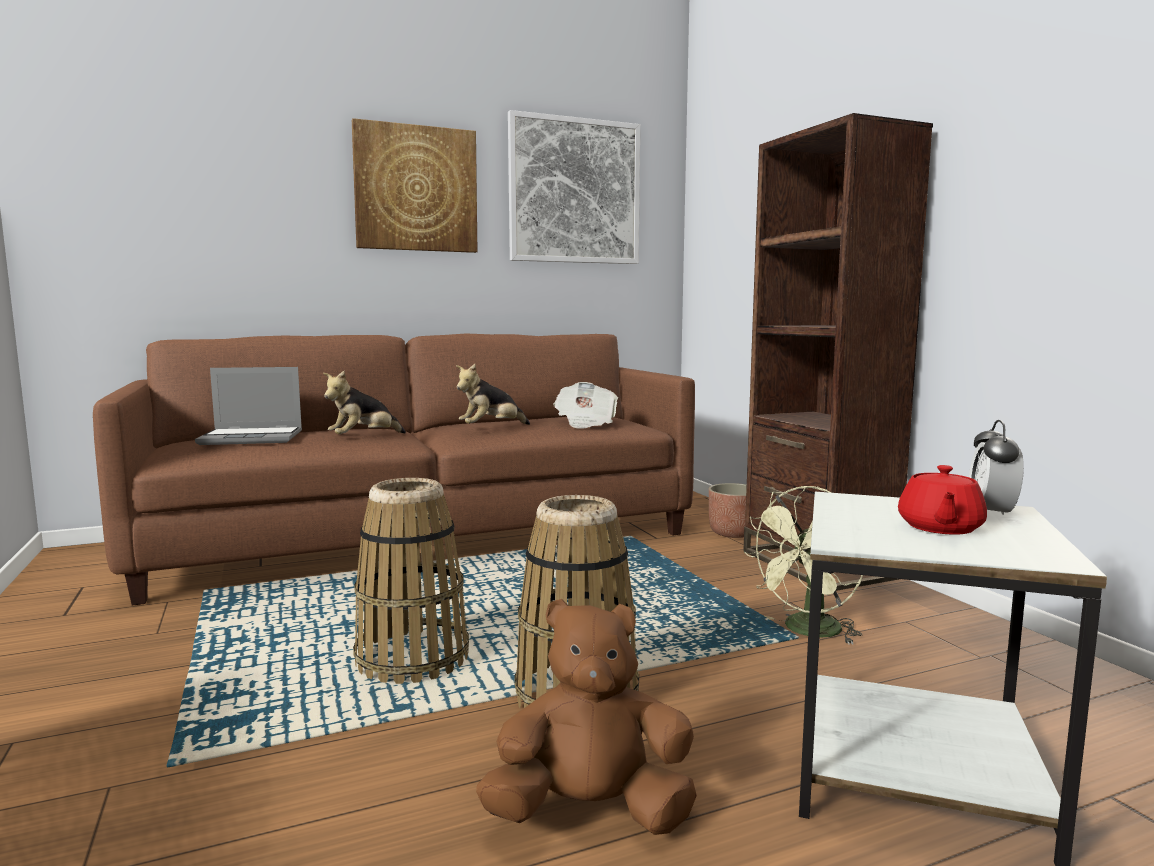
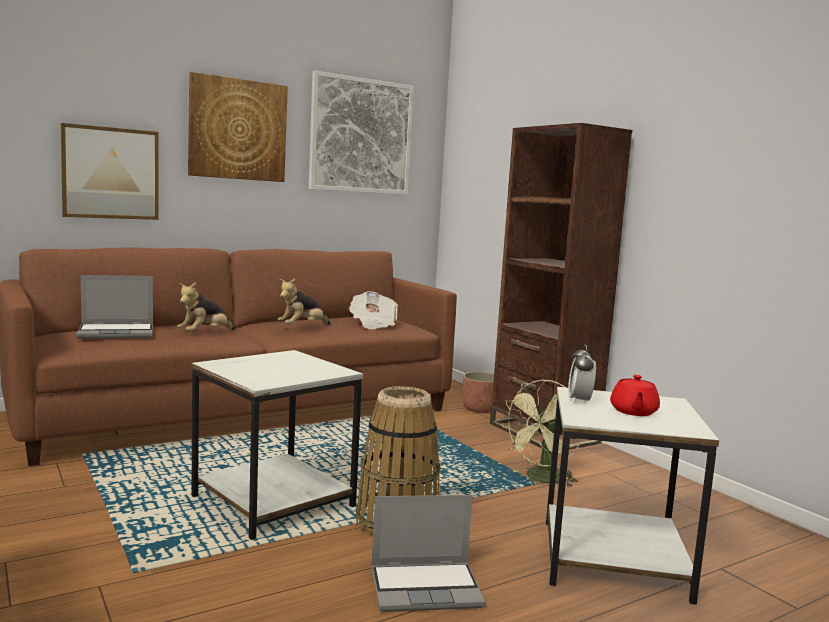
camera: 10 degrees left, 0 degrees up
(261, 248) = (110, 173): none -> picture
(413, 658) = (273, 501): basket -> white side table
(591, 812) = (426, 587): brown plush toy -> laptop
(991, 513) = (661, 403): alarm clock -> alarm clock (579, 401)

